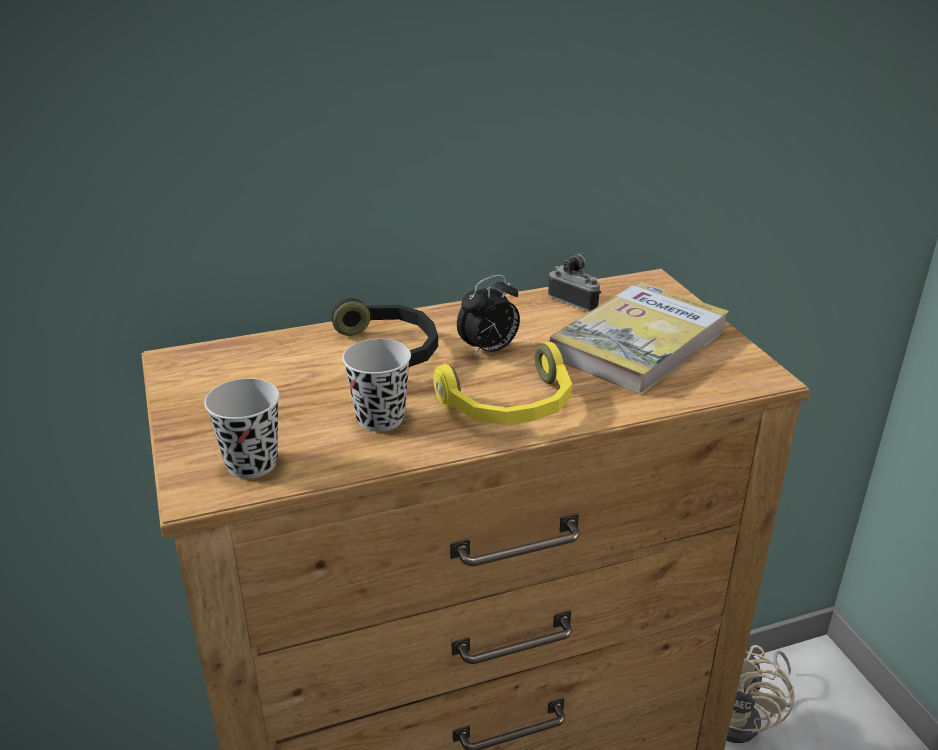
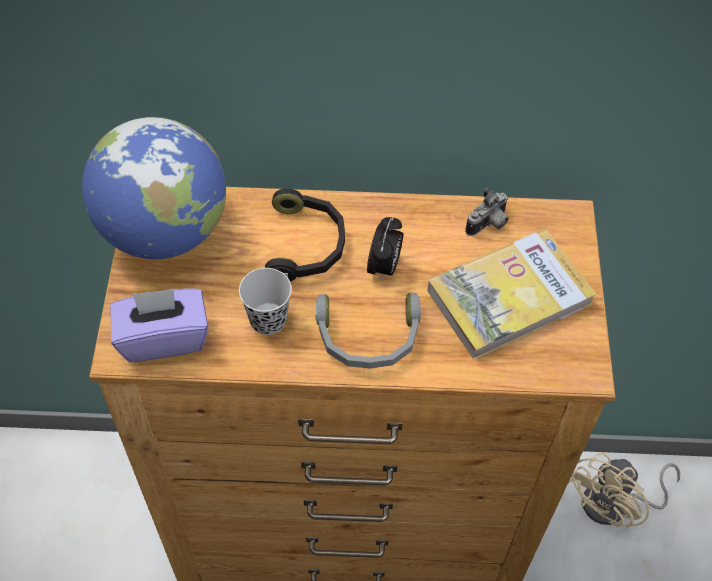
camera: 20 degrees right, 25 degrees up
(208, 377) = (164, 231): none -> globe
(252, 463) = (163, 337): black cup -> purple tissue box
(489, 350) = (384, 267): alarm clock -> alarm clock turned 60 degrees counterclockwise
(510, 406) = (368, 339): yellow headphones -> grey headphones
(576, 301) = (488, 225): camera -> camera turned 75 degrees clockwise

